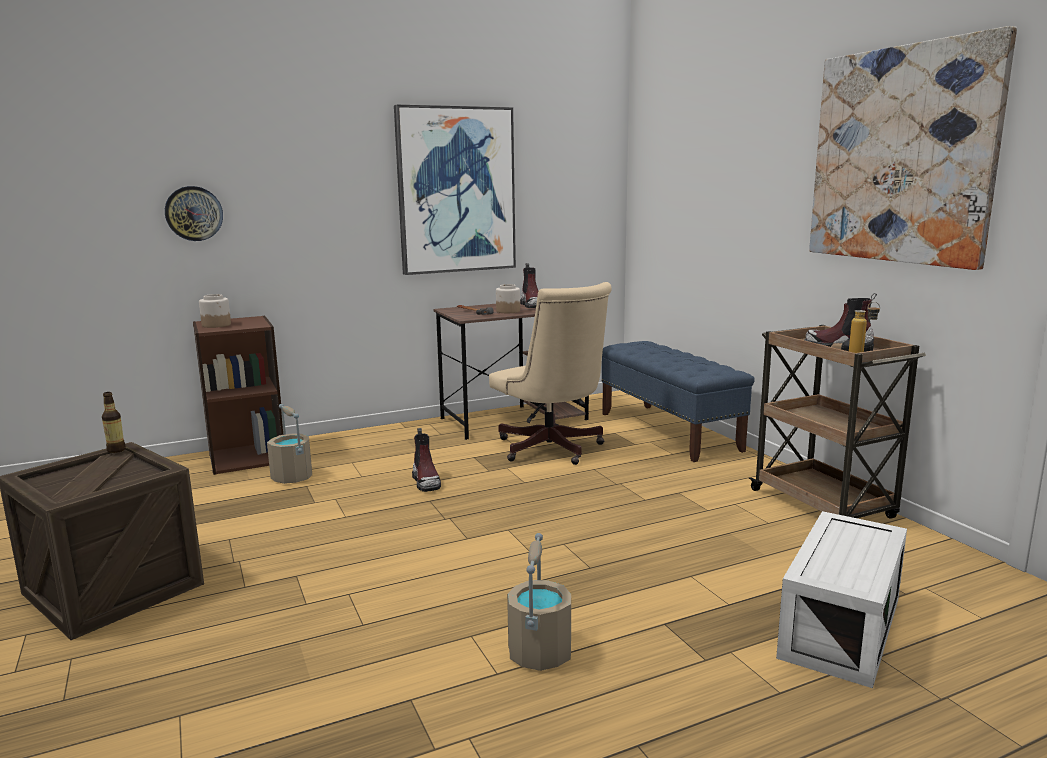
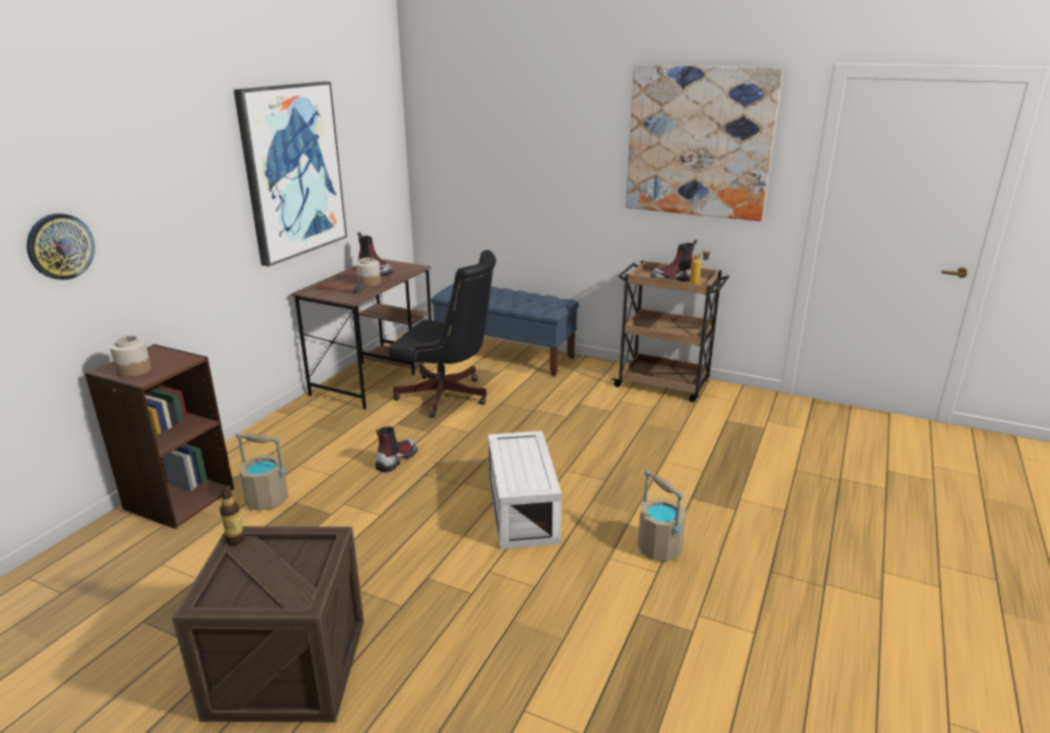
camera: 40 degrees left, 10 degrees up
(426, 482) = (396, 459): boot -> boot turned 90 degrees counterclockwise
(552, 450) = (448, 397): beige office chair -> black office chair
(838, 625) = (761, 460): white storage box -> white storage box (520, 509)

